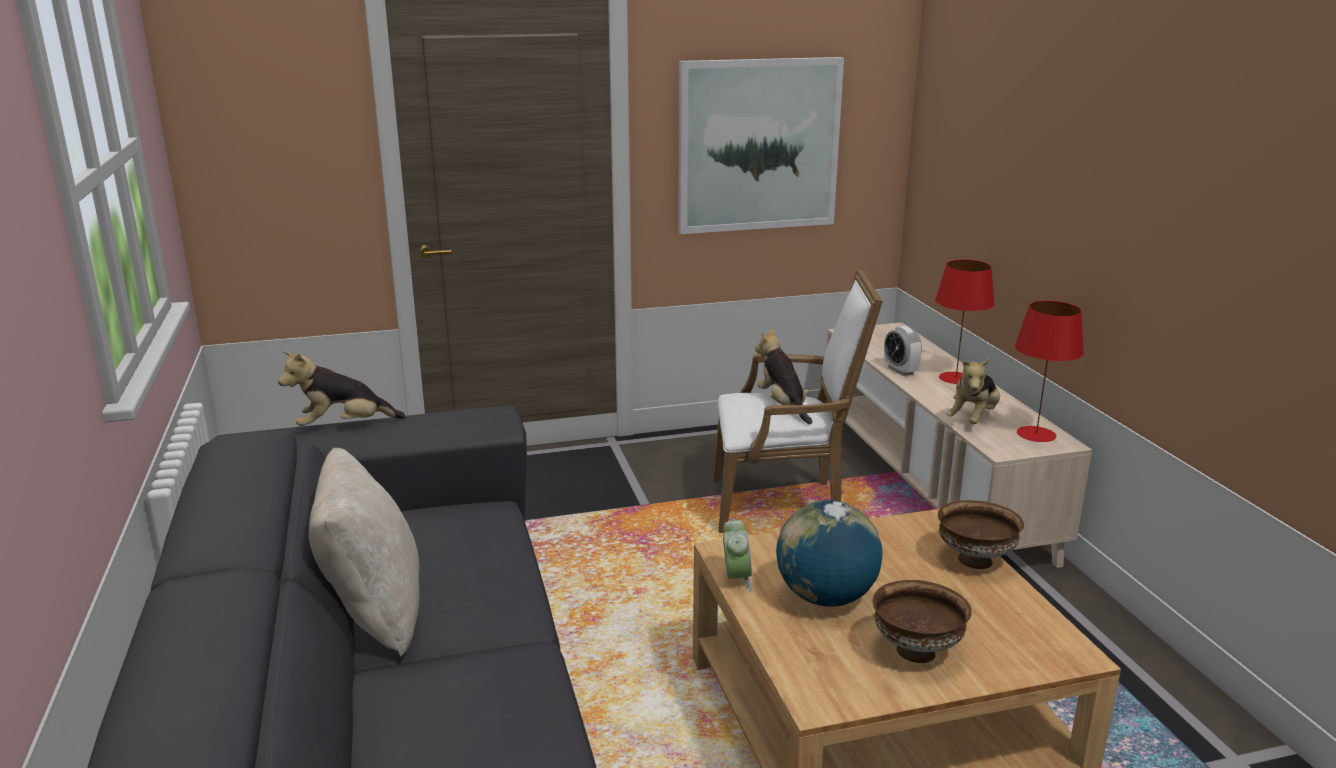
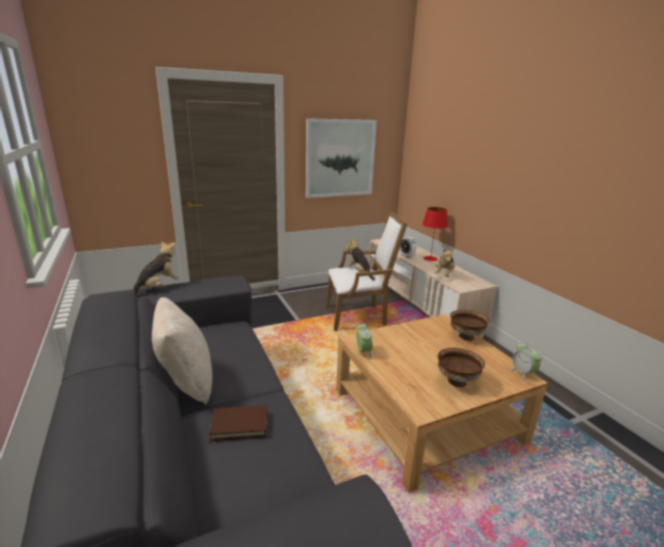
camera: 10 degrees left, 0 degrees up
(343, 426) = (158, 287): plush toy -> plush toy turned 150 degrees clockwise
(455, 697) = (239, 425): none -> brown book
(825, 597) = (407, 358): globe -> none
(1036, 434) = (472, 280): red table lamp -> none
(1072, 645) = (523, 373): none -> alarm clock

